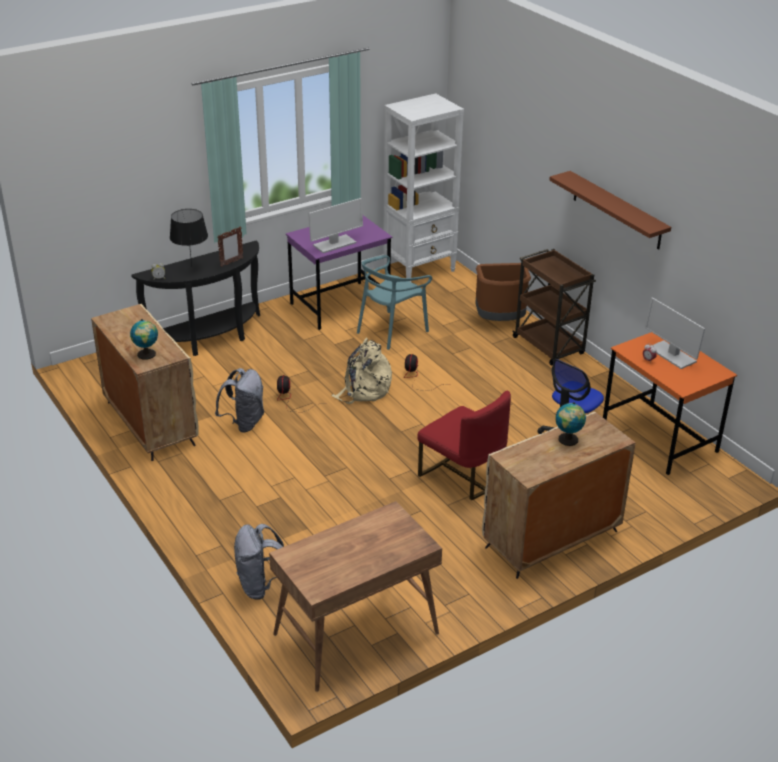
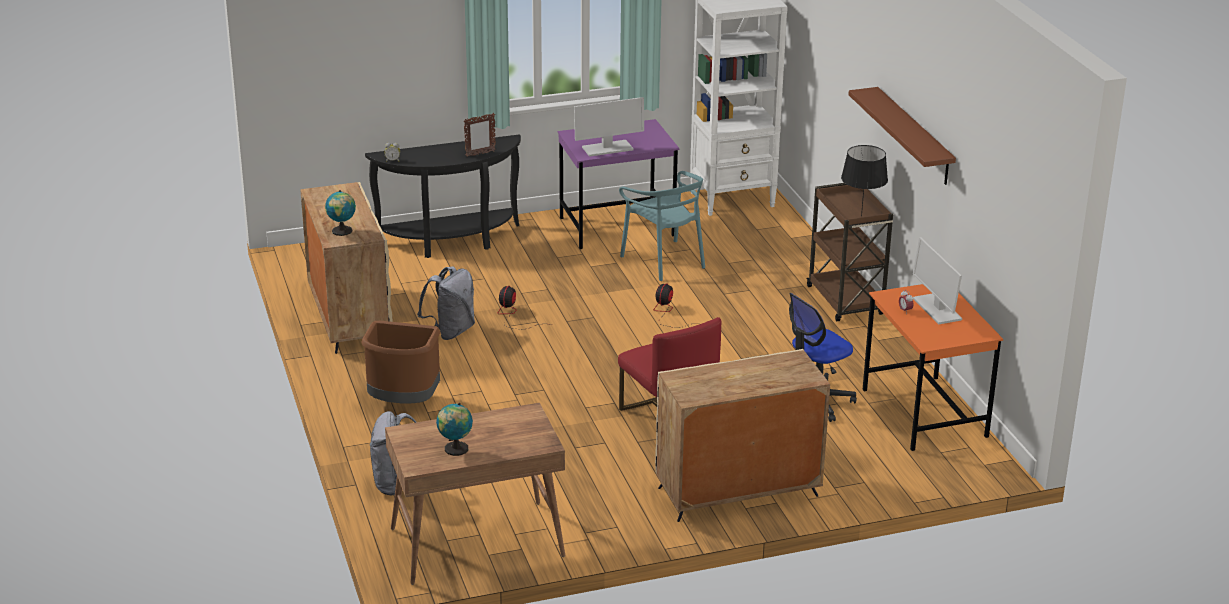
camera: 15 degrees right, 5 degrees down
(191, 267) = (434, 153): black table lamp -> black table lamp (861, 216)
(364, 390) = (601, 317): beige backpack -> none
(391, 331) = (664, 261): turquoise chair -> turquoise chair turned 90 degrees counterclockwise
(500, 320) = (801, 267): brown trash can -> brown trash can (403, 402)
(568, 440) = (754, 371): globe -> globe (455, 449)

